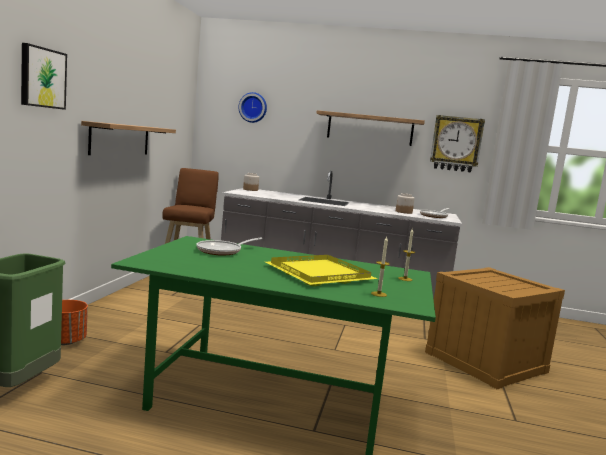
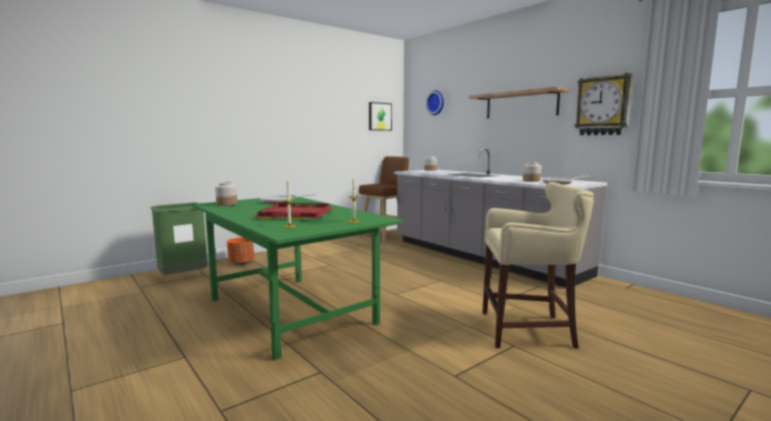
camera: 40 degrees right, 0 degrees up
(42, 78) = (232, 100): picture -> picture (379, 116)
(120, 139) = (312, 136): shelf -> none
(168, 261) = (226, 204): none -> jar
(319, 273) = (297, 214): yellow tray -> red tray
(486, 362) = (529, 330): crate -> beige stool

